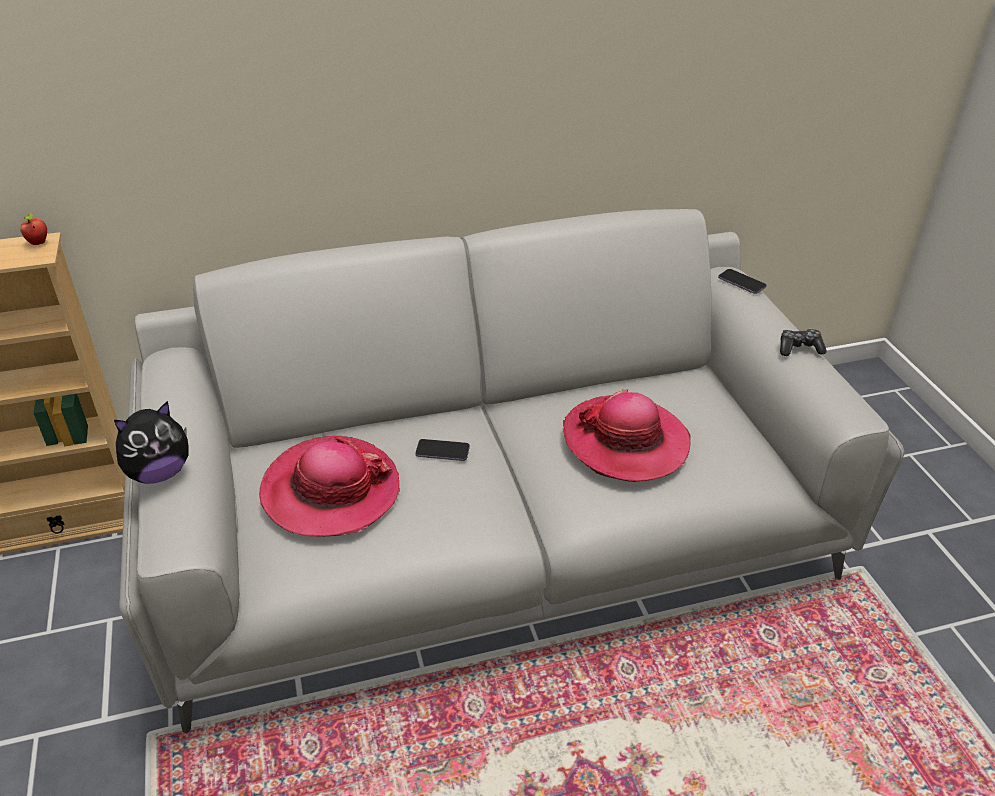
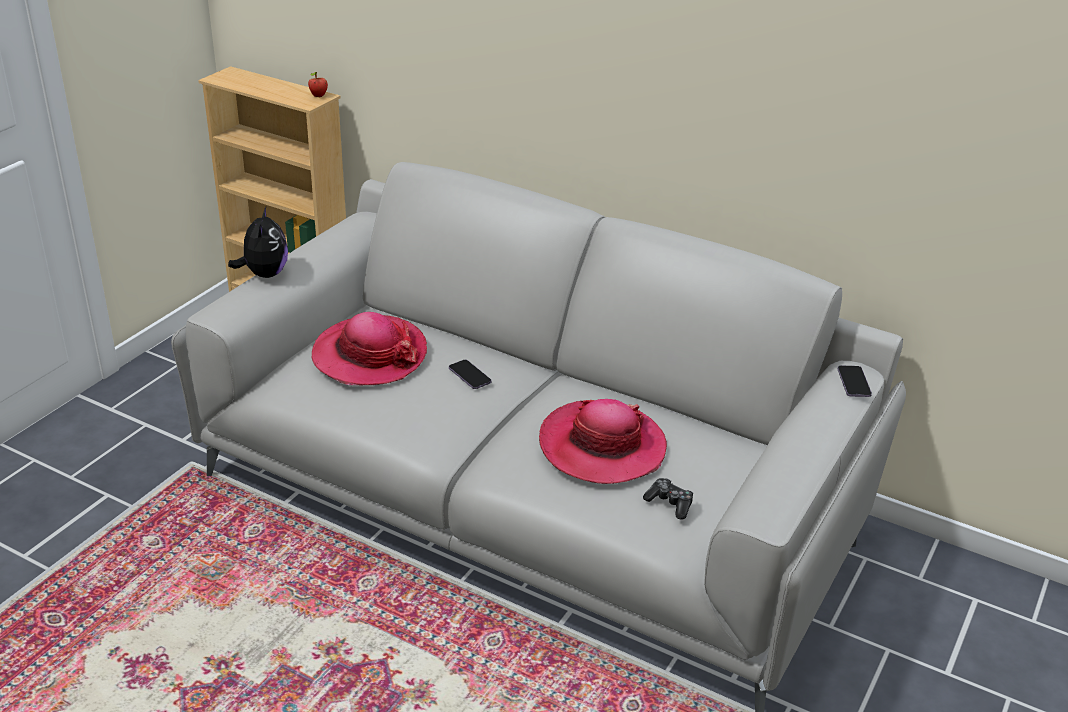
camera: 45 degrees right, 5 degrees down
(159, 473) = (264, 274): plush toy -> plush toy turned 105 degrees counterclockwise
(799, 348) = (806, 450): game controller -> game controller (670, 503)

